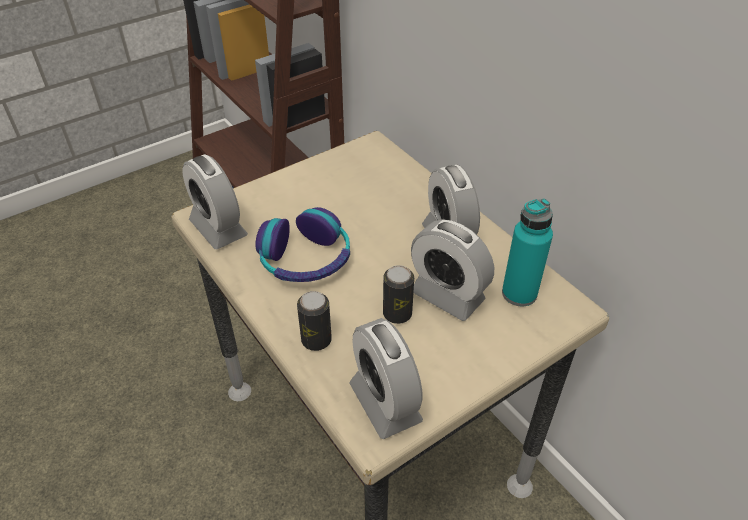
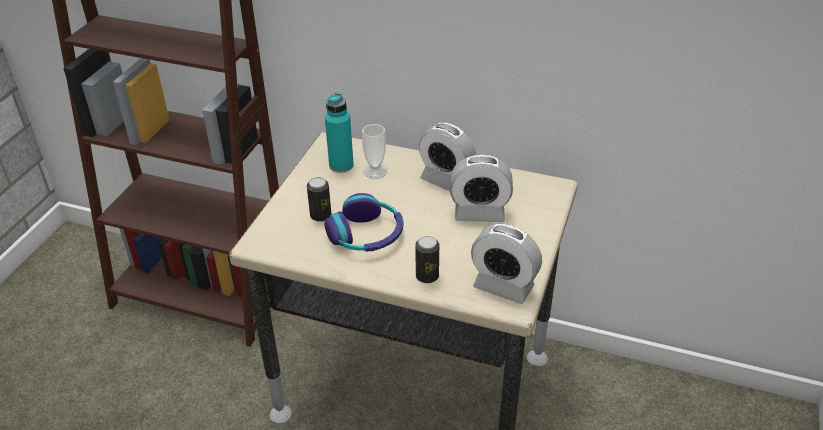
camera: 35 degrees left, 5 degrees down
(218, 228) = (280, 245): alarm clock -> none
(385, 194) = (375, 171): none -> cup
(397, 314) = (460, 237): can -> can (320, 215)
(519, 293) = (518, 192): turquoise bottle -> turquoise bottle (341, 165)

